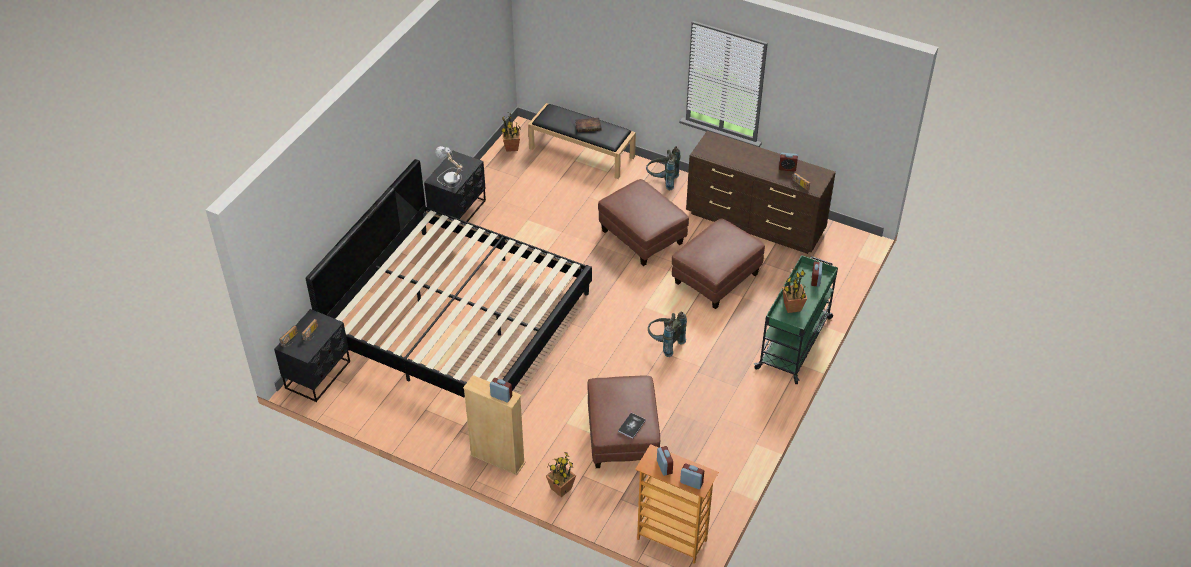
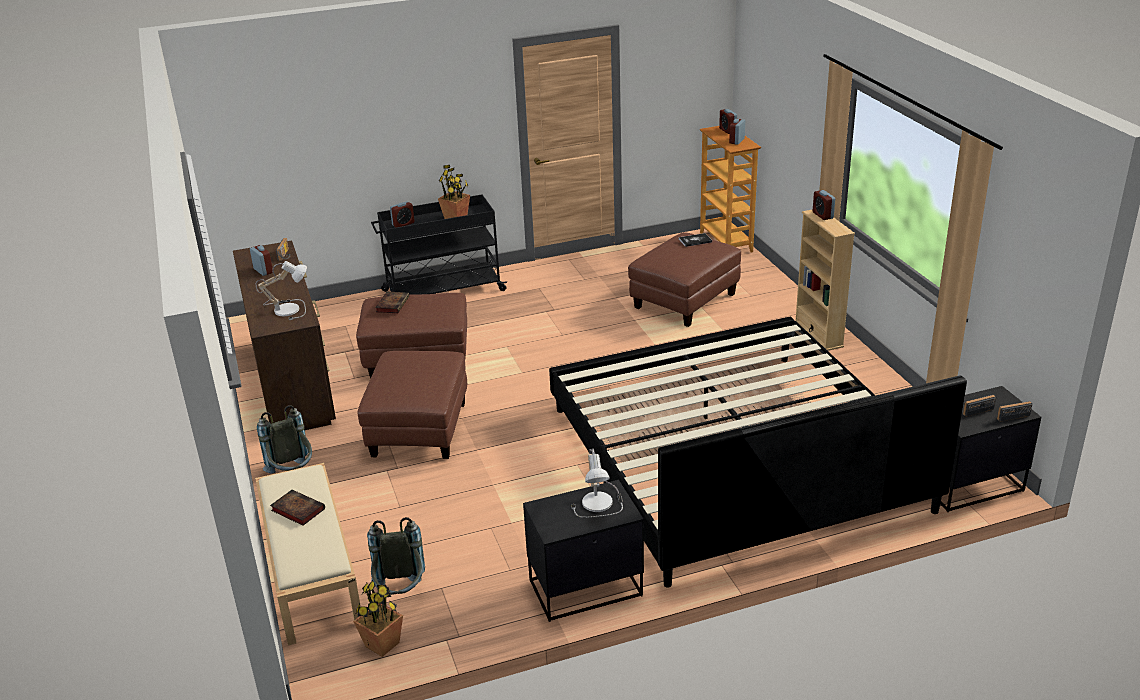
camera: 135 degrees left, 15 degrees down
(561, 489) = (781, 296): potted plant -> none
(582, 152) = (310, 570): black bench -> beige bench
(664, 344) = (550, 338): grey backpack -> grey backpack (400, 594)
(723, 154) = (288, 309): none -> table lamp
(734, 243) = (392, 304): none -> book
(794, 342) = (442, 291): green cart -> black cart

